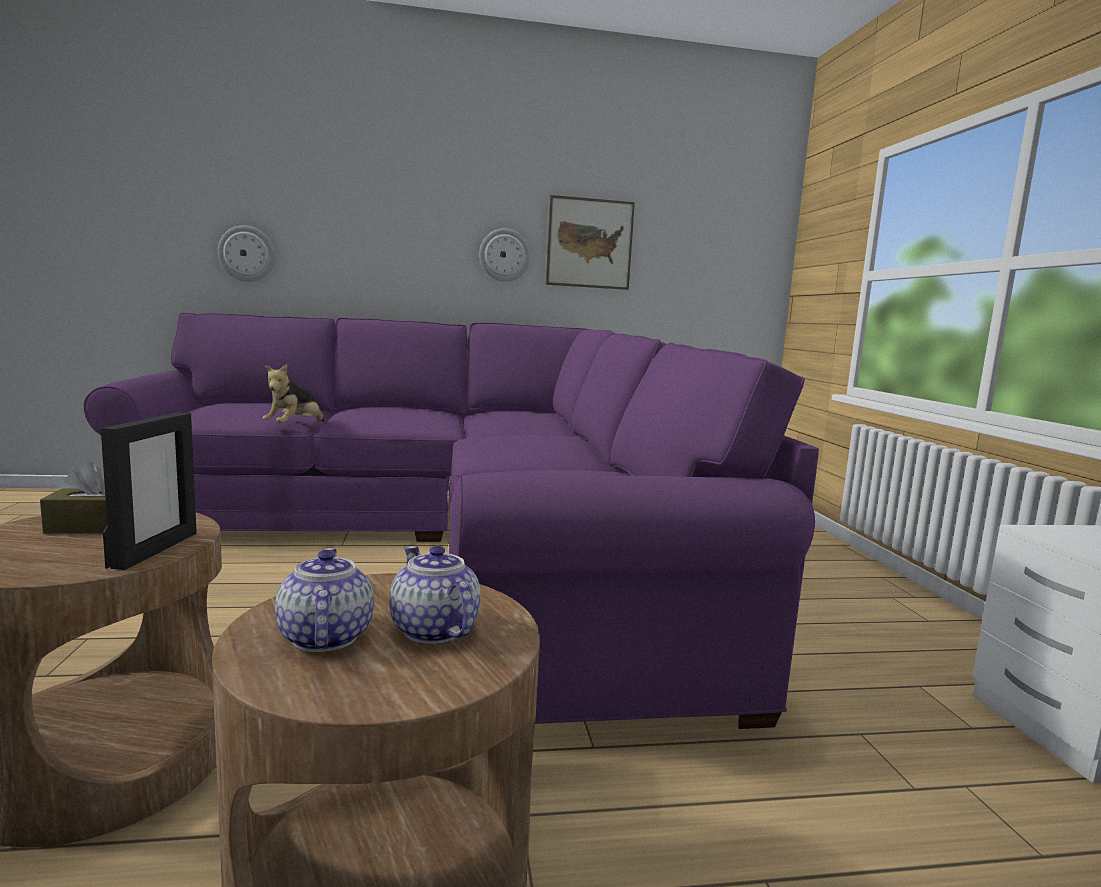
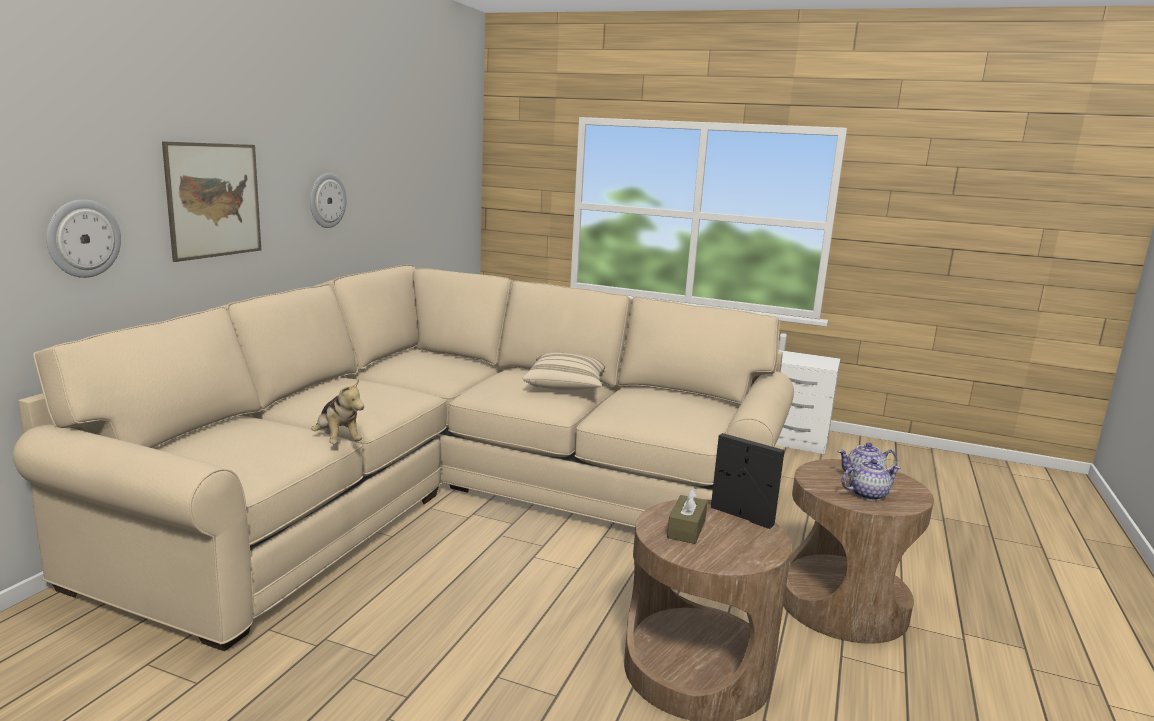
camera: 60 degrees left, 5 degrees up
(324, 637) = (867, 494): teapot -> teapot turned 150 degrees clockwise
(446, 547) = (452, 497): purple sofa -> beige sofa
(549, 450) = (566, 387): none -> beige pillow
(589, 243) = (381, 180): picture -> picture (214, 200)

